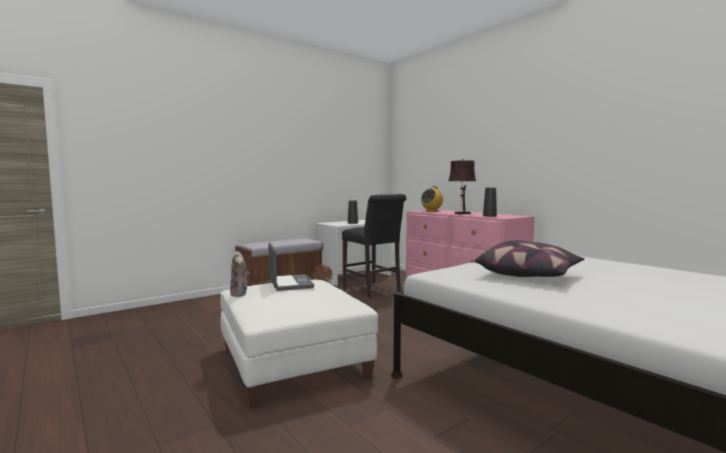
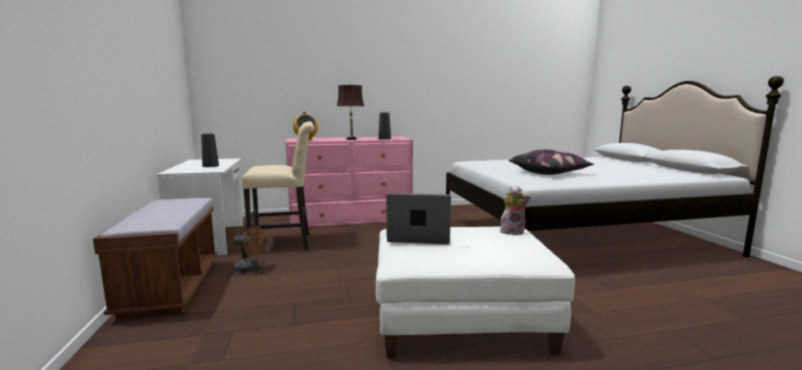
camera: 65 degrees left, 5 degrees up
(240, 294) = (433, 263): plush toy -> plush toy (512, 231)
(373, 291) = (285, 243): black stool -> beige stool

